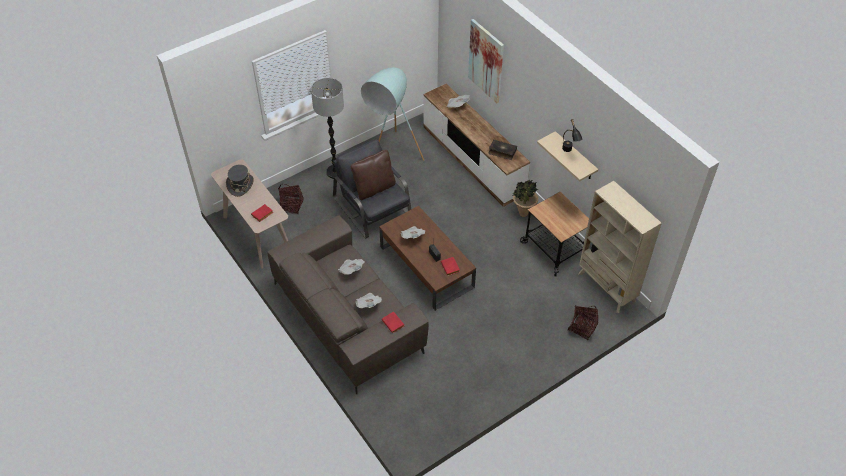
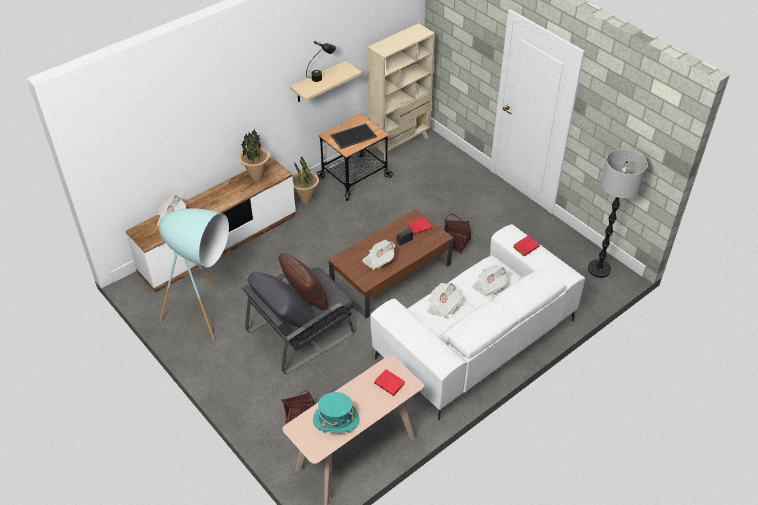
camera: 95 degrees left, 5 degrees down
(240, 185) = (336, 420): grey hat -> turquoise hat
(335, 172) = (236, 378): floor lamp -> floor lamp (599, 269)
(348, 317) = (475, 338): brown sofa -> white sofa
(486, 61) = (177, 127): picture -> none
(502, 152) = (257, 178): book -> potted plant
(558, 216) = (353, 136): none -> tray
(582, 327) = (450, 160): basket -> basket (455, 243)

